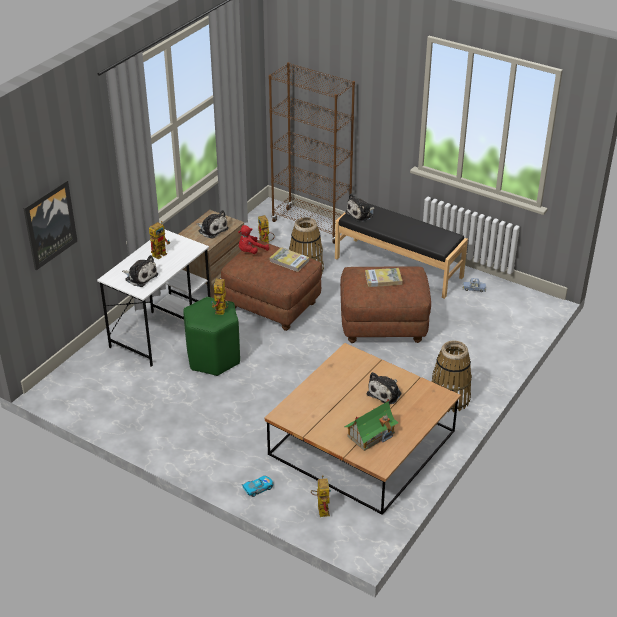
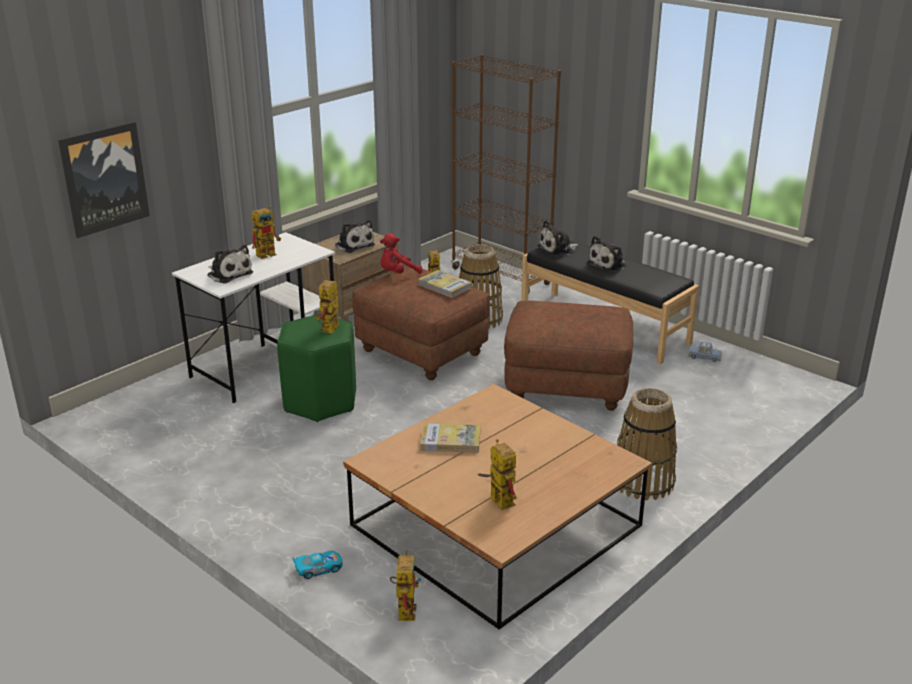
camera: 10 degrees right, 10 degrees down
(371, 434) = (497, 499): toy house -> toy robot
(383, 279) = (567, 314): book -> book (450, 441)
(385, 393) = (535, 449): plush toy -> plush toy (608, 264)

